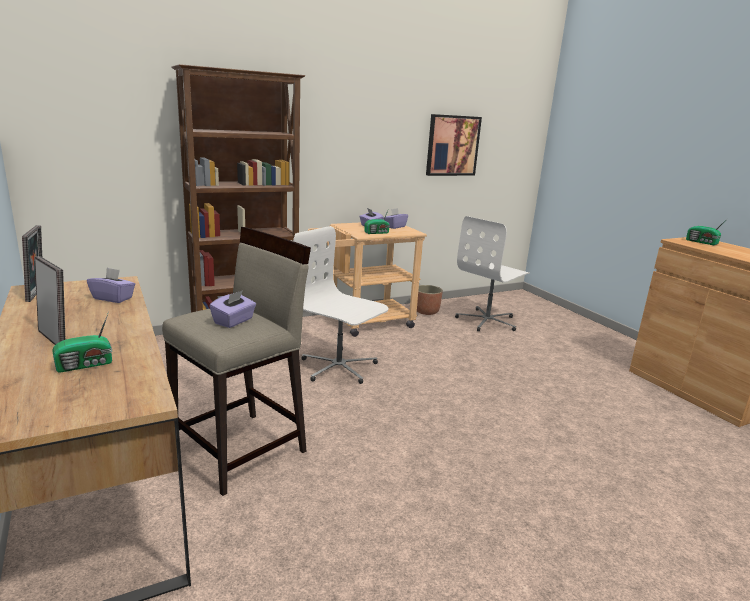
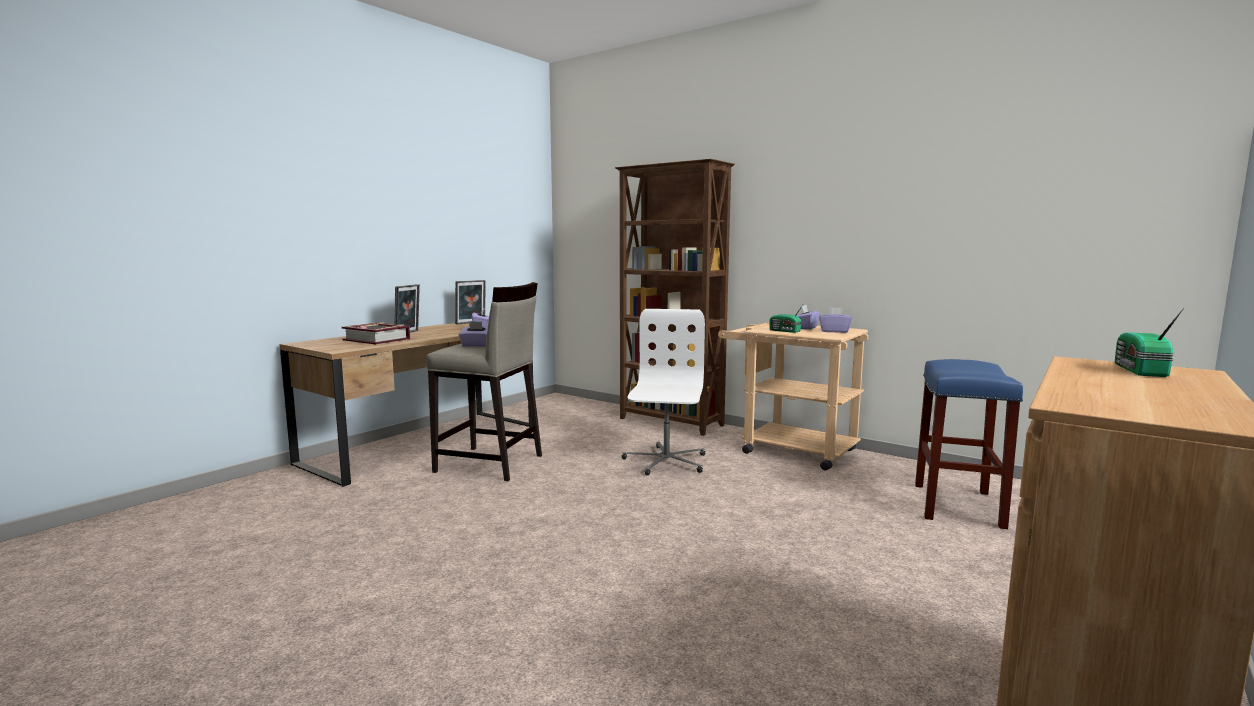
camera: 65 degrees right, 10 degrees down
(86, 365) = (377, 340): radio -> book
(426, 311) = (895, 468): planter -> none
(452, 145) = (975, 226): picture -> none
(487, 321) = (956, 504): white office chair -> blue stool

